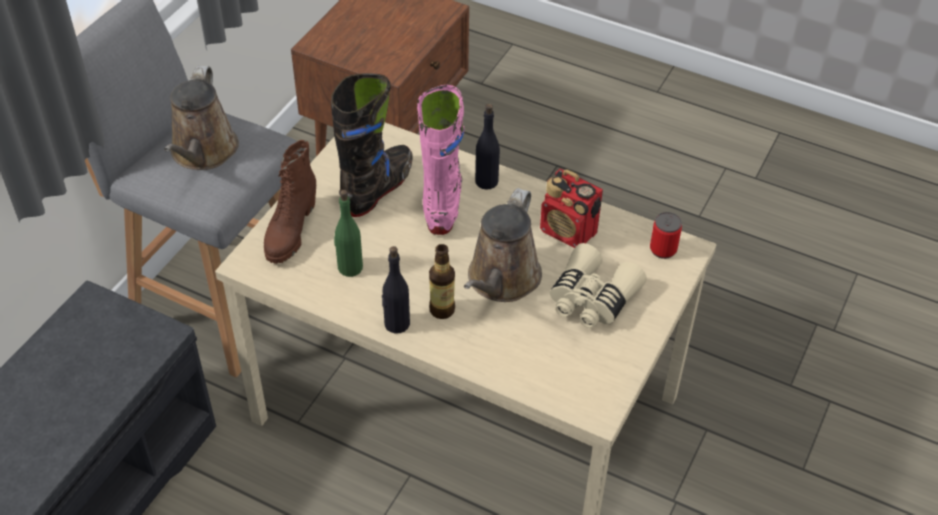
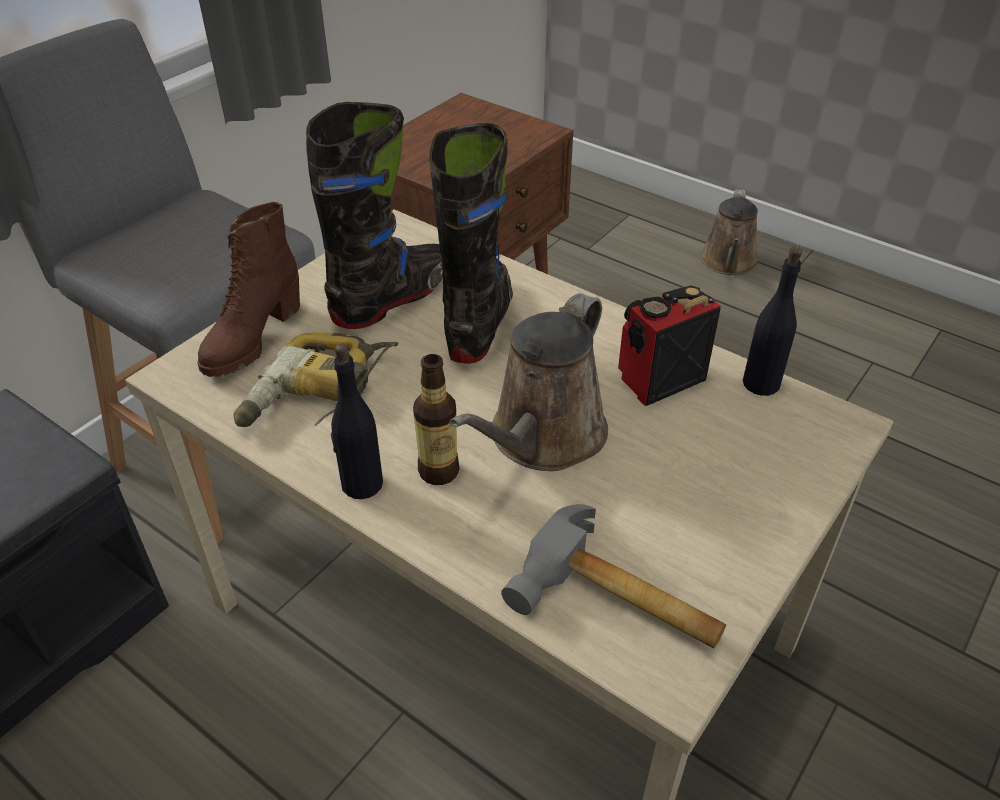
camera: 10 degrees right, 5 degrees down
(203, 152) = (179, 236): brown watering can -> brown watering can (728, 263)
(350, 267) = (318, 395): green bottle -> power drill
(442, 201) = (479, 322): pink boot -> black boot
(487, 181) = (549, 303): black bottle -> black bottle (761, 383)
(563, 376) = (618, 605): none -> hammer
(569, 232) = (659, 380): radio -> radio turned 105 degrees clockwise
(591, 299) = (683, 482): beige binoculars -> none
(663, 249) = (806, 420): can -> none

